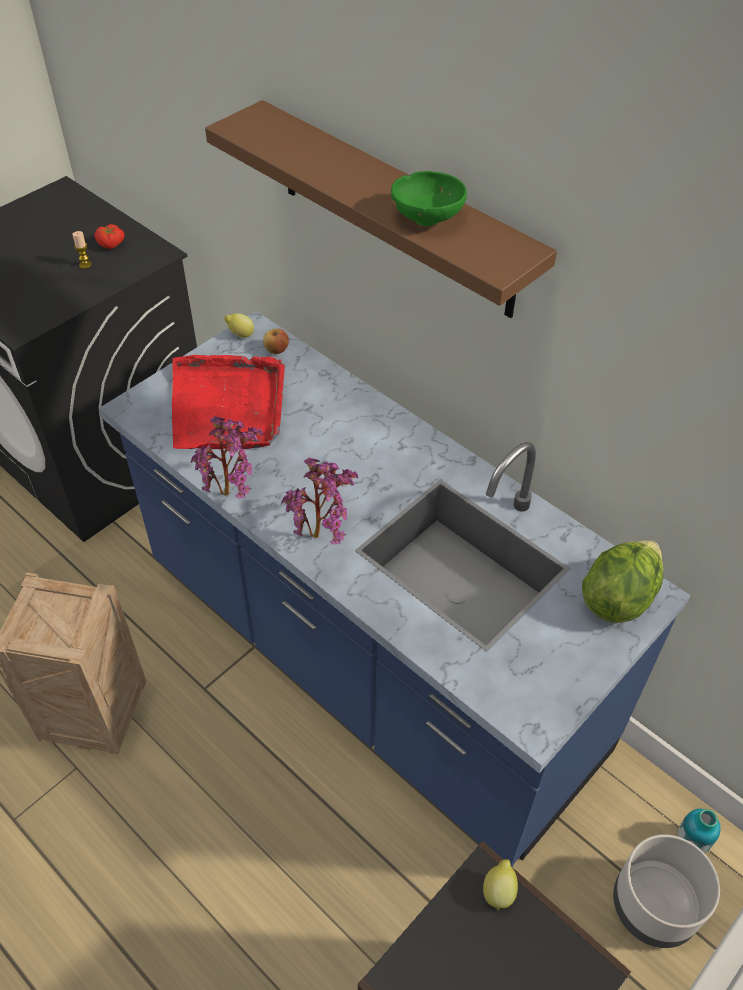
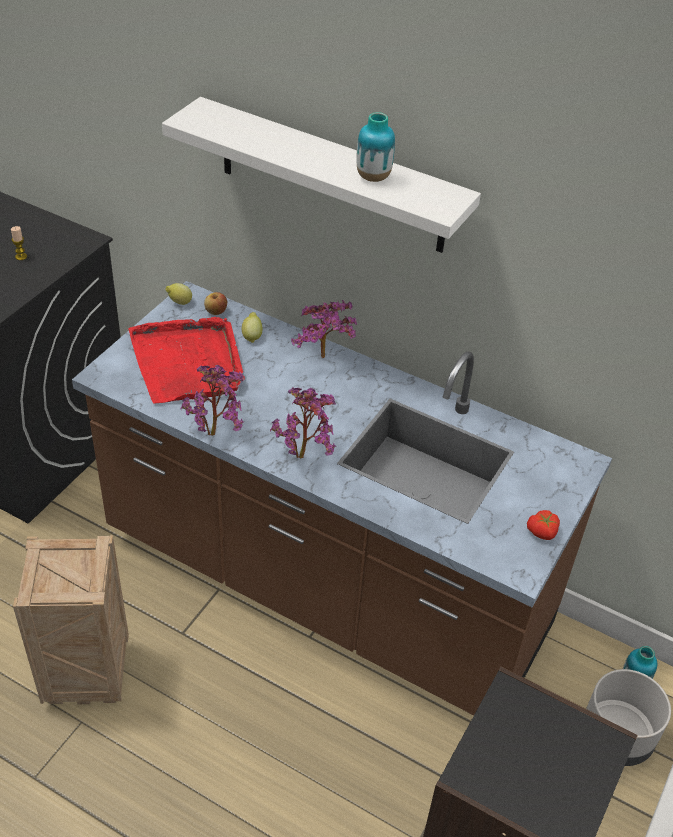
camera: 15 degrees left, 5 degrees down
(111, 245) = (38, 237): tomato -> tomato (542, 532)
(368, 659) = (325, 583): blue counter -> brown counter
(380, 422) = (325, 360): none -> potted plant
(395, 210) = (331, 176): brown shelf -> white shelf
(427, 217) = (373, 177): green bowl -> vase
(498, 890) = (524, 698): lemon -> lemon (252, 336)
(618, 597) = (557, 468): lettuce -> none

